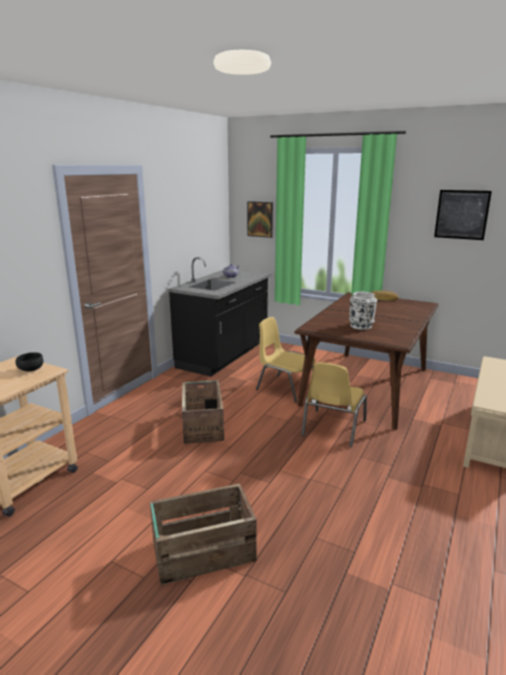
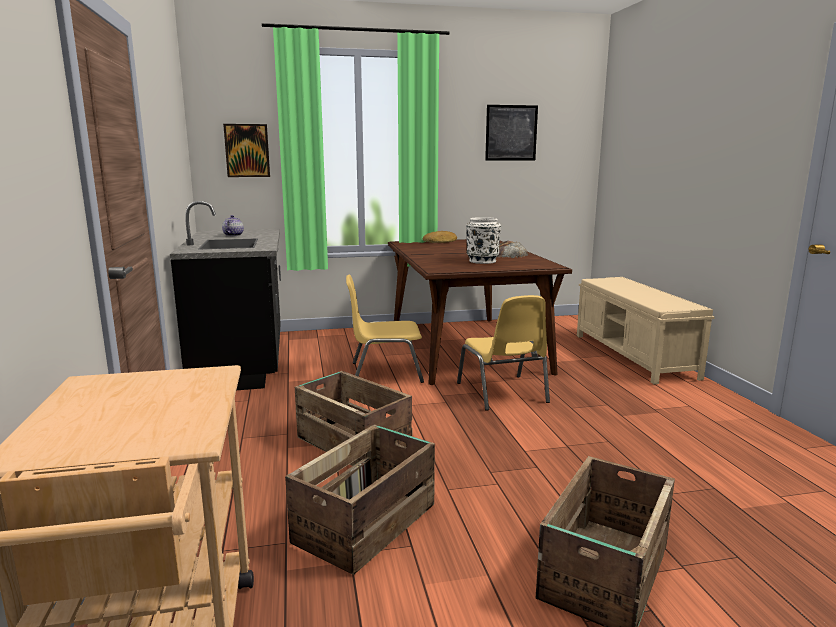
camera: 40 degrees left, 5 degrees down
(30, 370) = (167, 383): black bowl -> none
(147, 469) = (367, 523): none -> crate
(400, 323) = (509, 254): none -> bread

